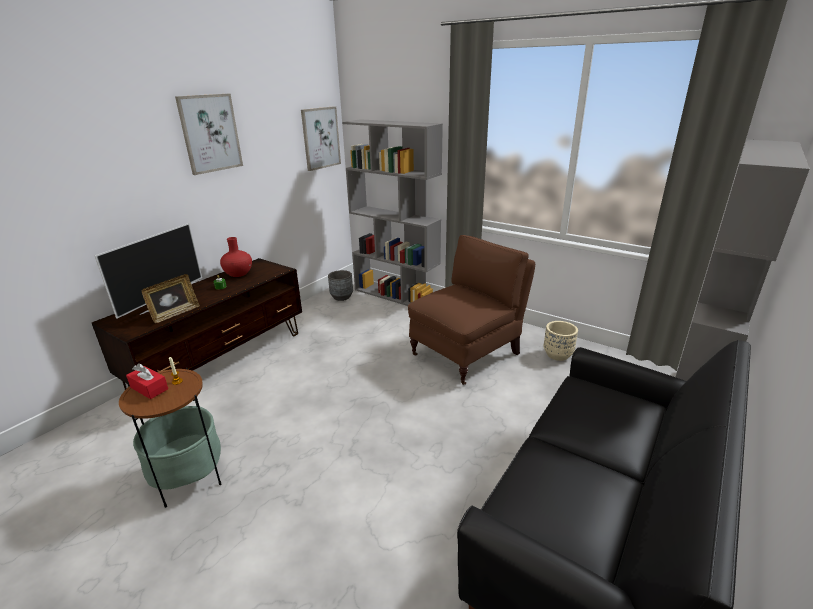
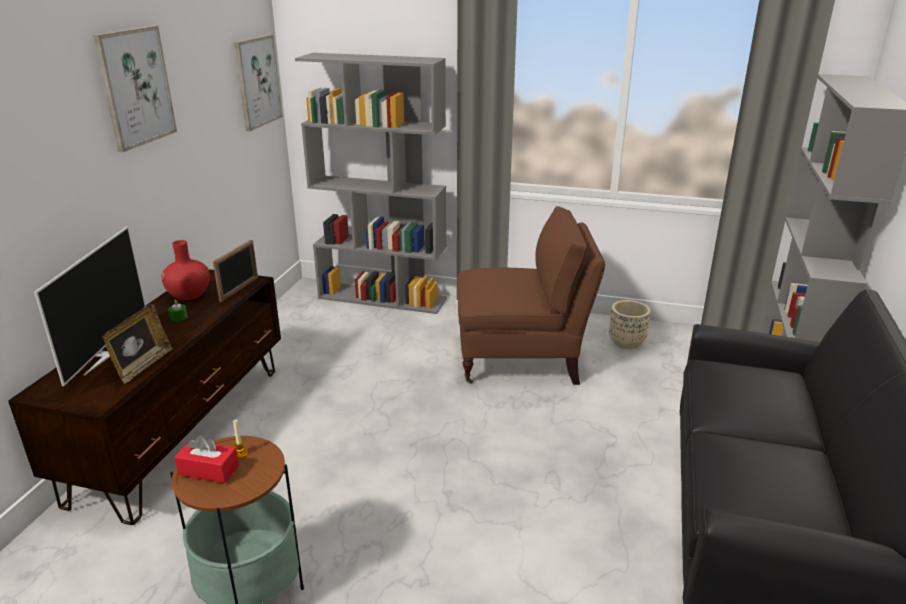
camera: 20 degrees left, 0 degrees up
(269, 274) = (239, 289): none -> picture frame
(341, 297) = (305, 311): grey planter -> none
(467, 353) = (522, 359): brown armchair -> brown armchair turned 60 degrees clockwise

